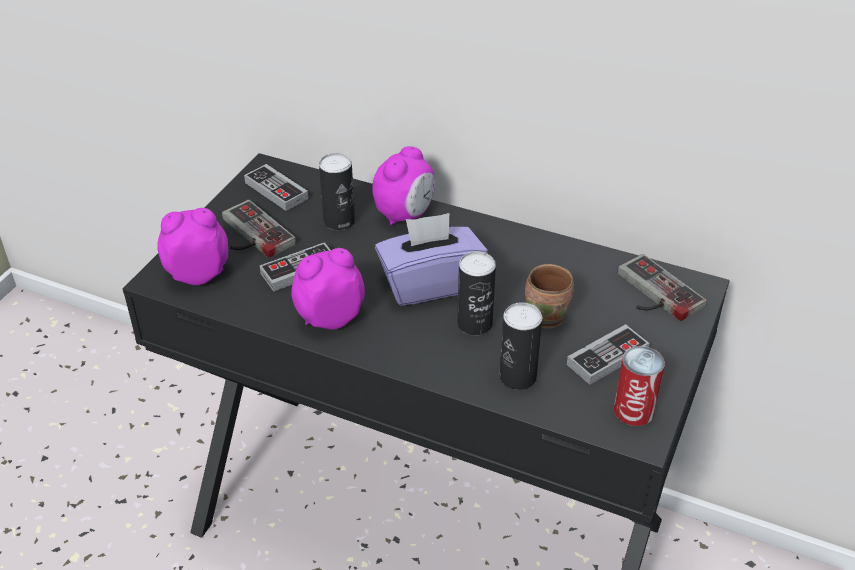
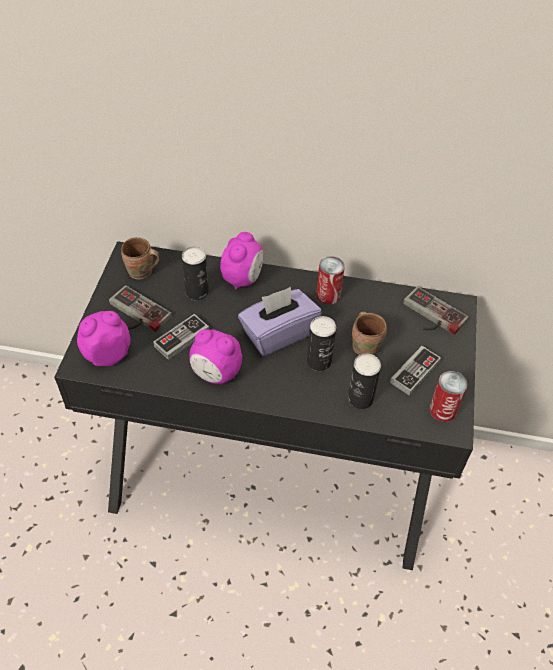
camera: 15 degrees left, 10 degrees up
(276, 190) = (142, 272): game controller -> brown mug
(330, 316) = (216, 374): alarm clock -> alarm clock turned 120 degrees counterclockwise
(514, 249) = (328, 295): none -> can

